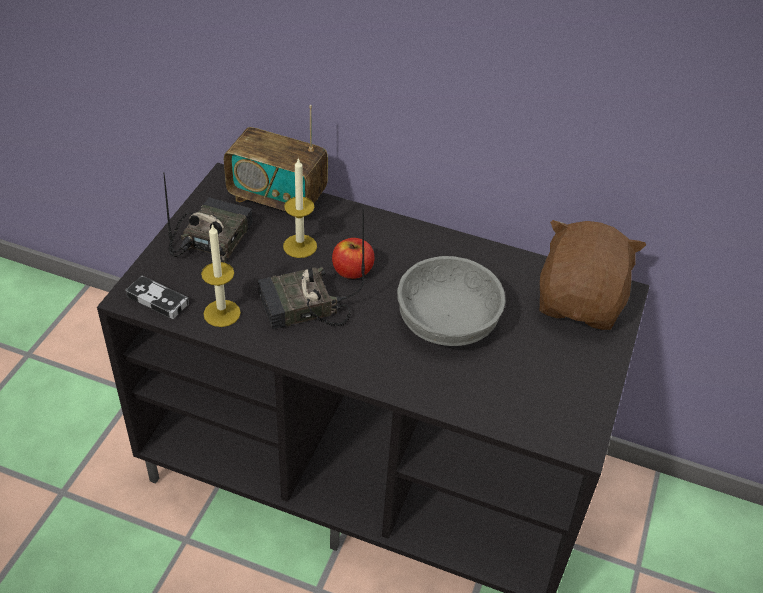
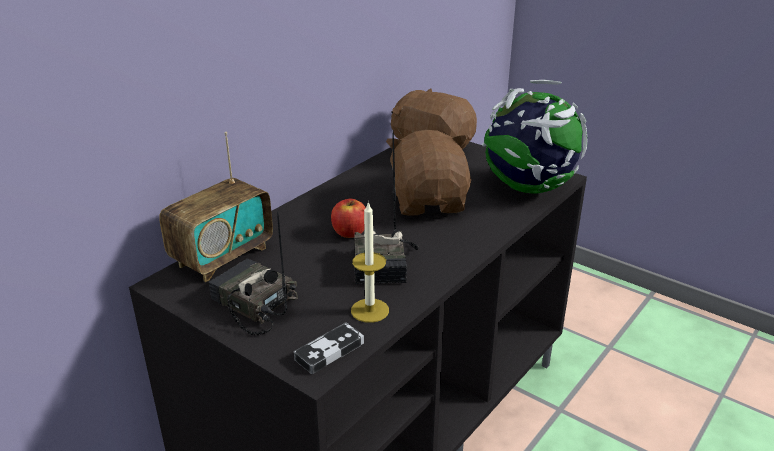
camera: 70 degrees left, 15 degrees down
(300, 246) = (300, 254): candle -> none
(445, 321) = (429, 202): grey bowl -> brown plush toy
(527, 411) = (529, 188): none -> globe

